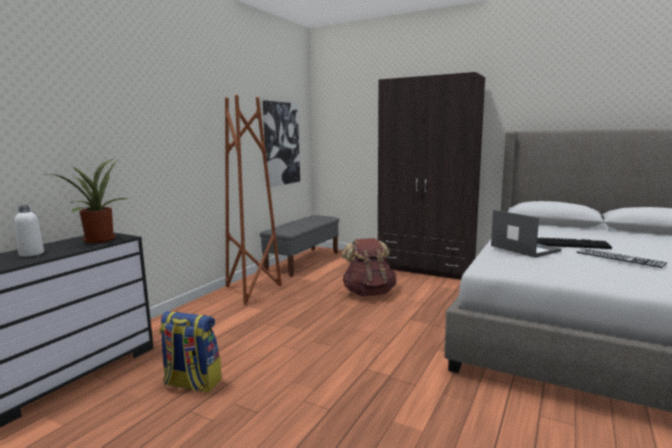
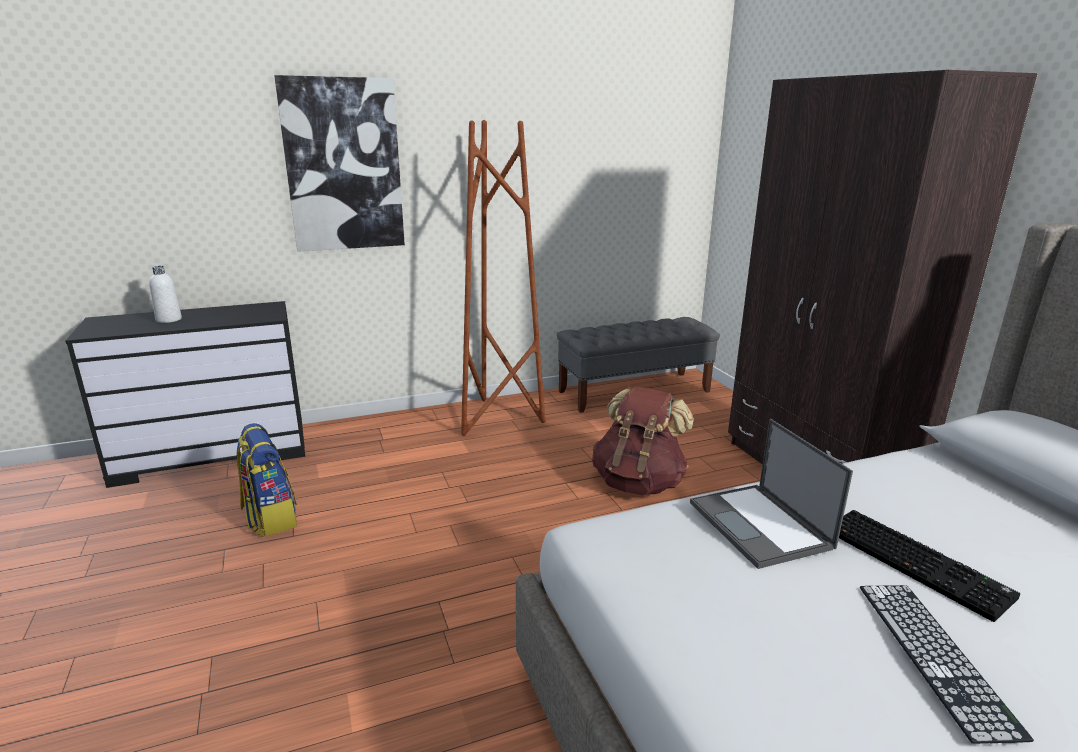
camera: 40 degrees right, 10 degrees up
(98, 239) = (248, 314): potted plant -> none
(281, 143) = (629, 190): picture -> picture (343, 165)
(523, 248) = (761, 525): laptop -> laptop turned 150 degrees clockwise

